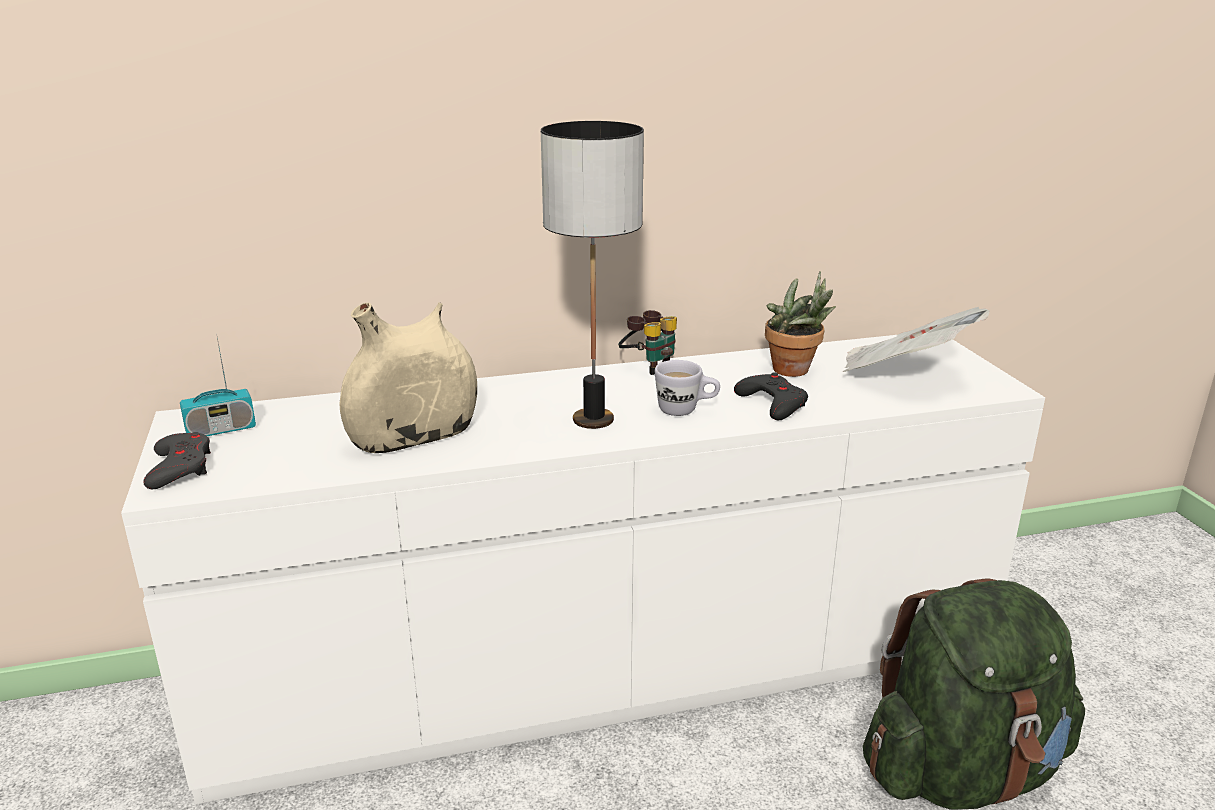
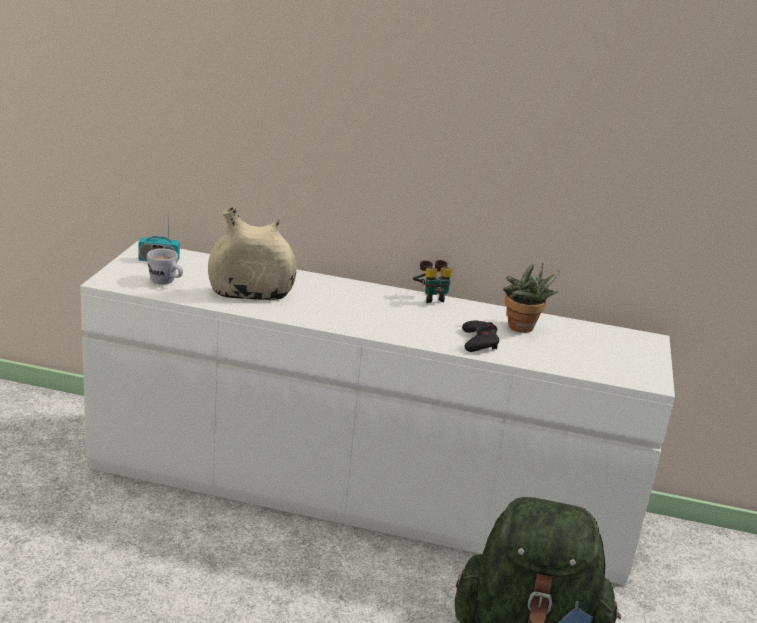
camera: 25 degrees right, 0 degrees up
(180, 467) = (123, 273): grey game controller -> none
(593, 420) = (358, 316): table lamp -> none
(686, 410) = (419, 328): white mug -> white mug (166, 282)
(904, 373) = (595, 352): newspaper -> none

